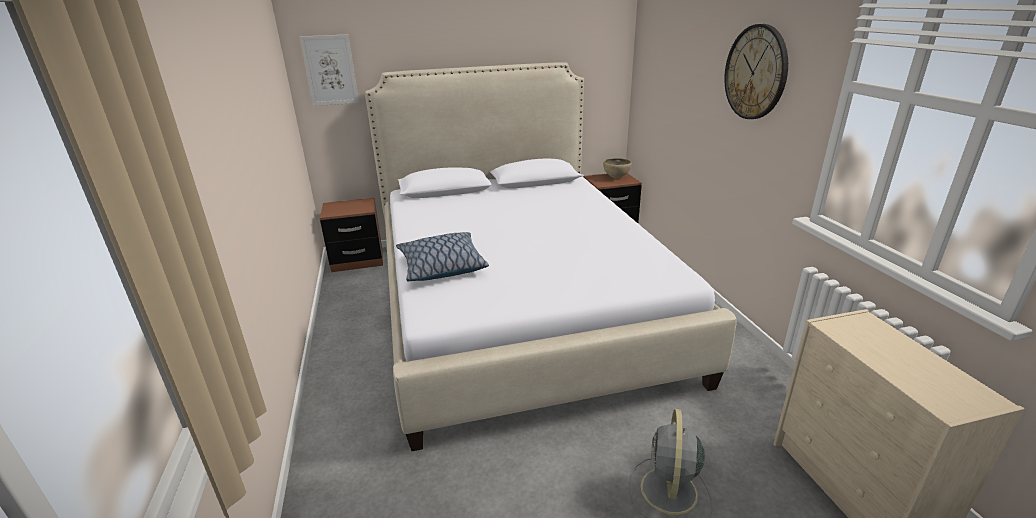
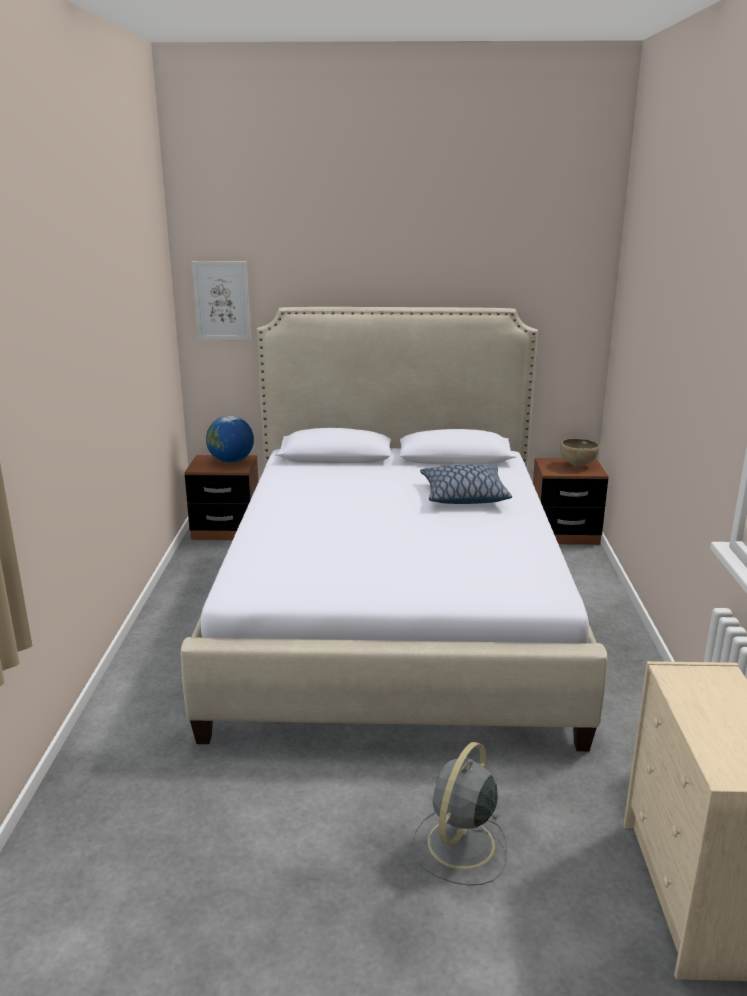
camera: 15 degrees right, 5 degrees down
(355, 205) = (231, 461): none -> globe
(441, 267) = (278, 543): pillow -> pillow (463, 496)
(756, 72) = (701, 349): wall clock -> none

